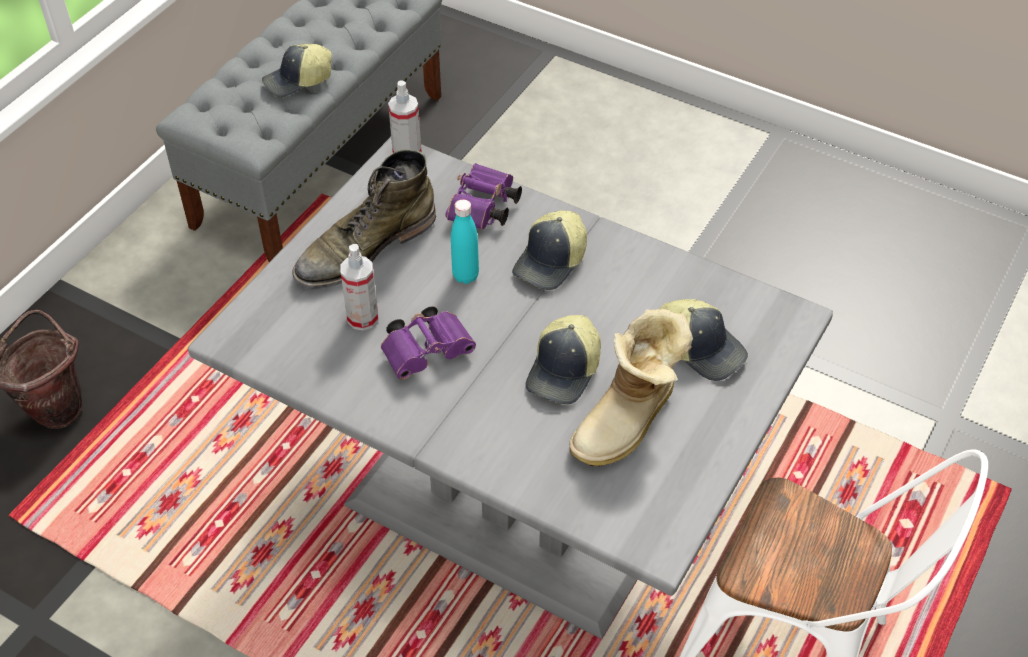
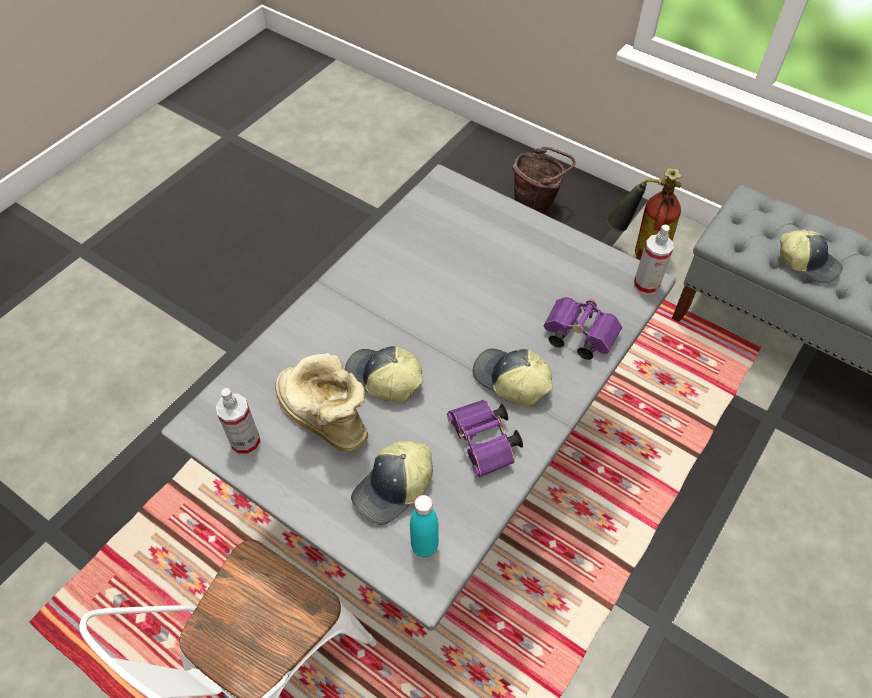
camera: 95 degrees right, 5 degrees up
(164, 296) = (635, 254): none -> fire extinguisher
(298, 81) = (807, 262): cap -> cap turned 150 degrees clockwise
(363, 318) = (455, 253): spray bottle -> spray bottle (246, 442)
(365, 248) = (530, 255): green boot -> none
(429, 352) = (416, 292): purple binoculars -> purple binoculars (484, 444)
(465, 276) = (496, 319): turquoise bottle -> turquoise bottle (424, 546)

